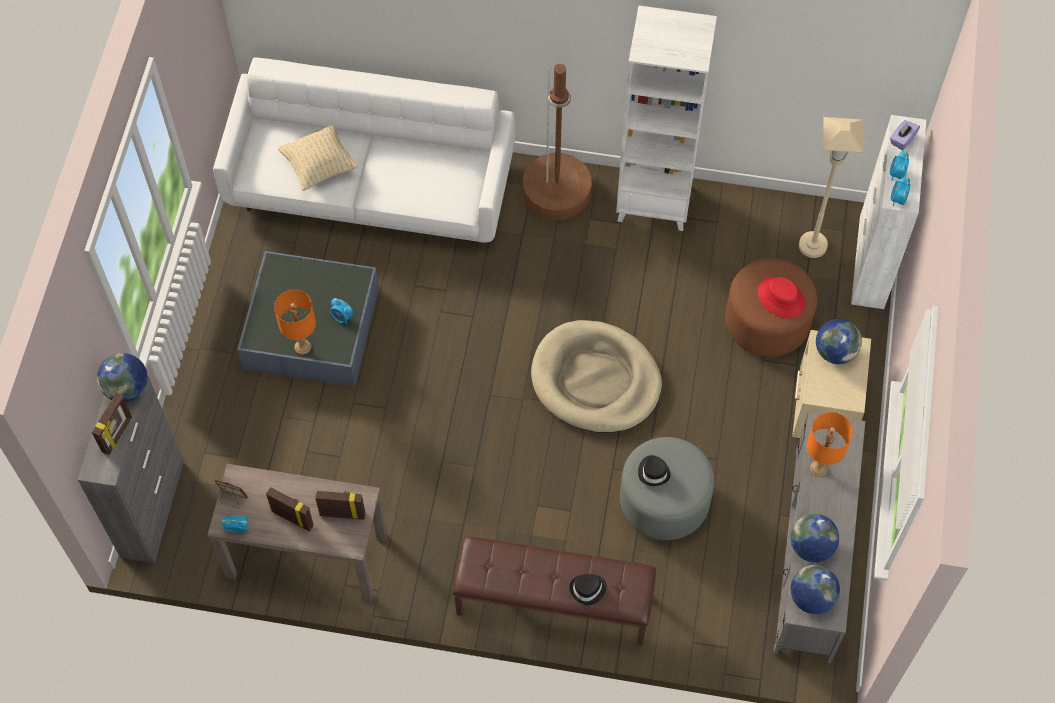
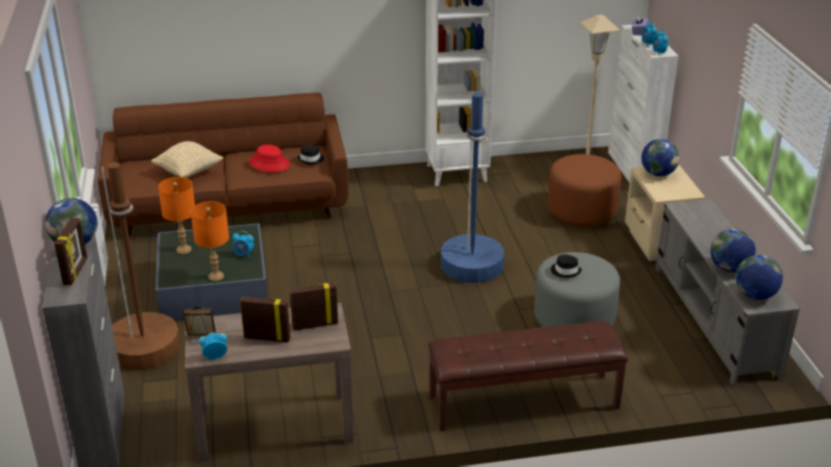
camera: 20 degrees left, 30 degrees down
(371, 187) = (229, 205): white sofa -> brown sofa
(557, 191) = (380, 181): brown floor lamp -> brown floor lamp (144, 348)
(588, 589) = (562, 344): black hat -> black hat (311, 159)
(596, 380) = (472, 265): beige dog bed -> blue floor lamp
(781, 298) = (593, 168): red hat -> red hat (269, 164)
(818, 468) = (698, 228): orange table lamp -> orange table lamp (183, 250)

